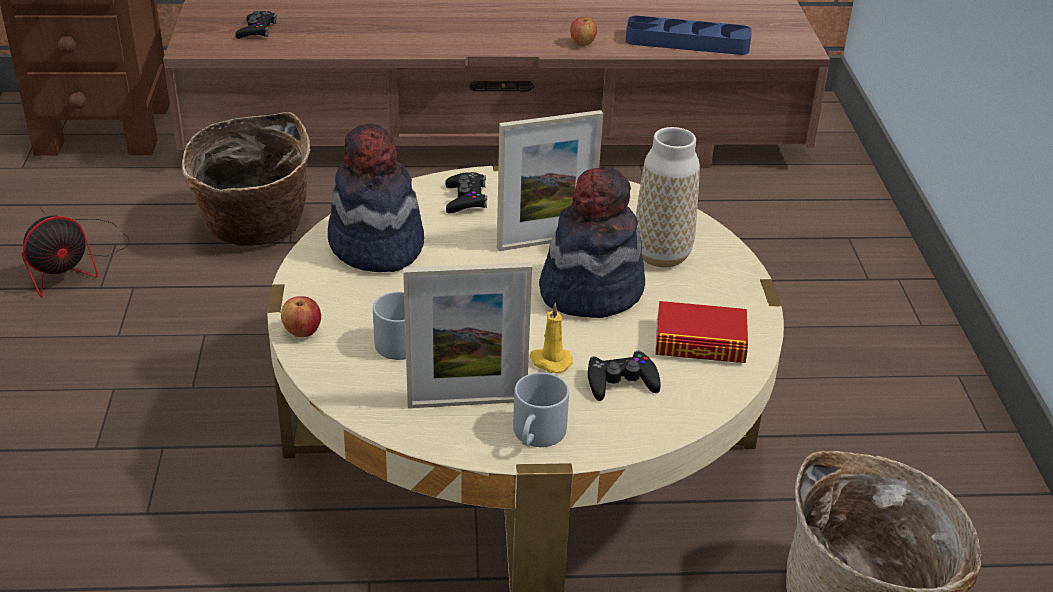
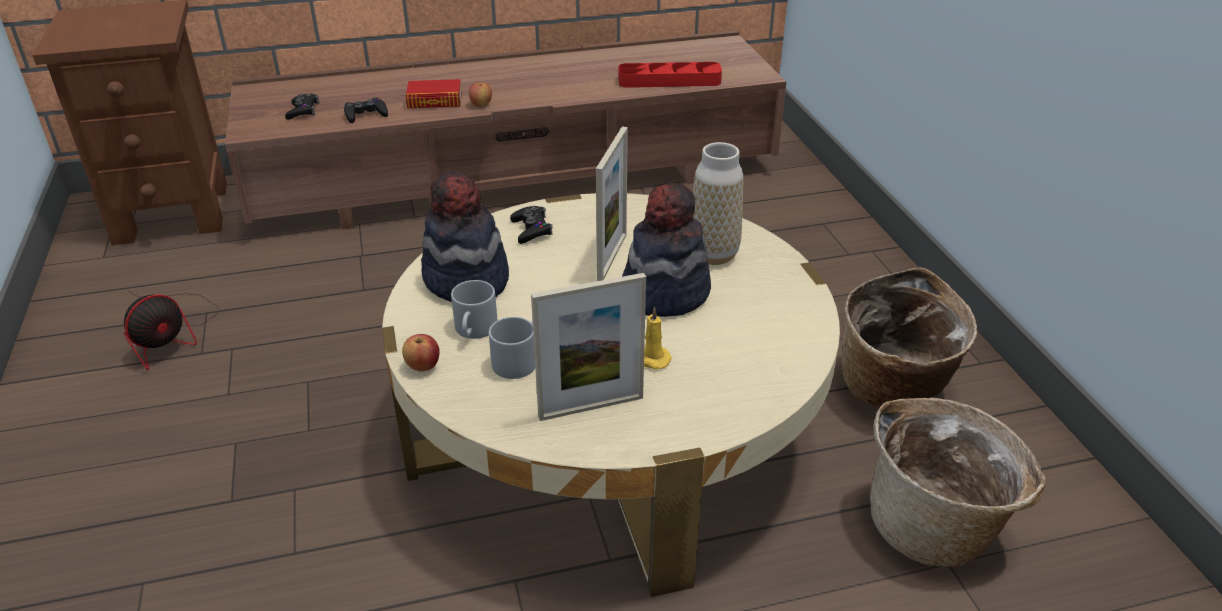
camera: 10 degrees left, 0 degrees up
(254, 230) = (329, 283): basket -> basket (893, 389)
(537, 436) = (662, 427): grey mug -> grey mug (475, 330)
(545, 242) = (612, 257): picture frame -> picture frame turned 45 degrees counterclockwise
(582, 43) = (584, 91): apple -> apple (481, 105)
(621, 382) = (718, 368): black game controller -> black game controller (365, 114)
(687, 42) = (669, 81): blue tray -> red tray
(700, 342) = (771, 323): book -> book (434, 100)

